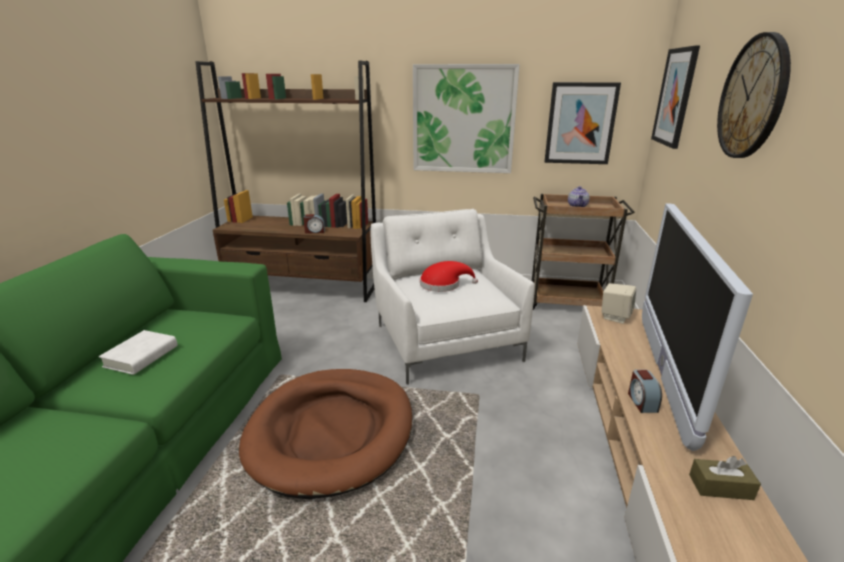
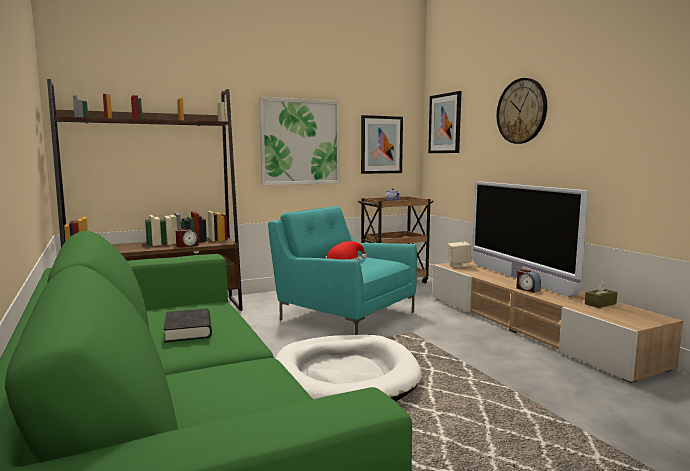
camera: 35 degrees left, 15 degrees down
(141, 356) = (188, 330): white book -> black book
(332, 432) = (345, 376): brown dog bed -> white dog bed
(445, 339) = (344, 314): white armchair -> turquoise armchair

